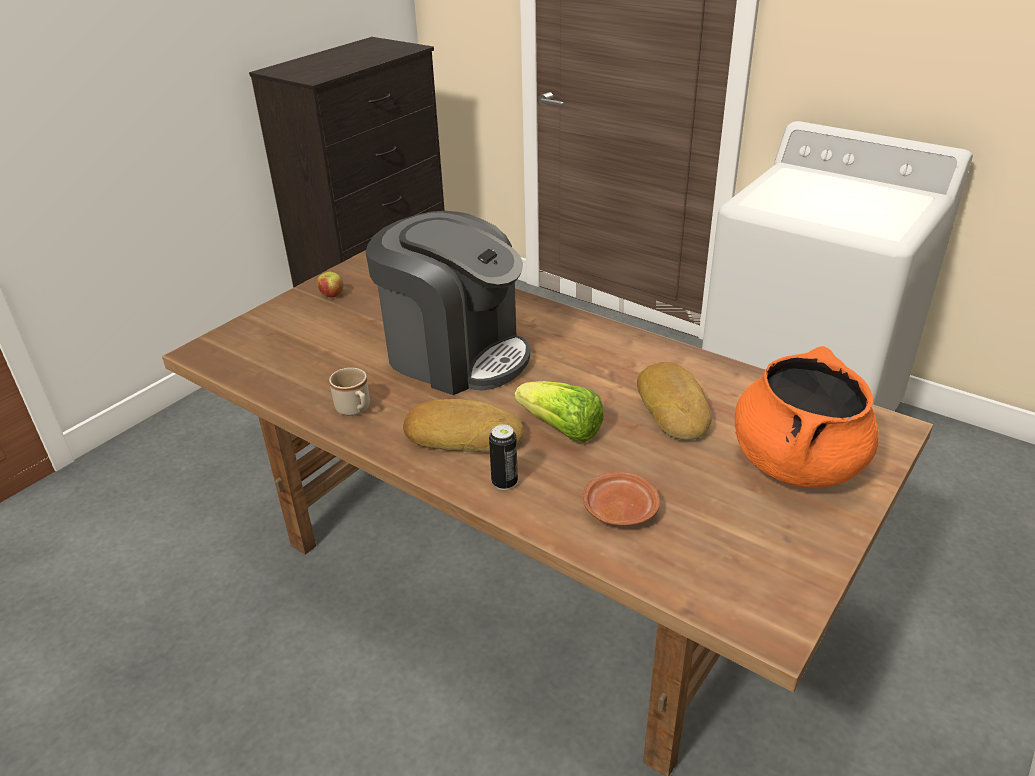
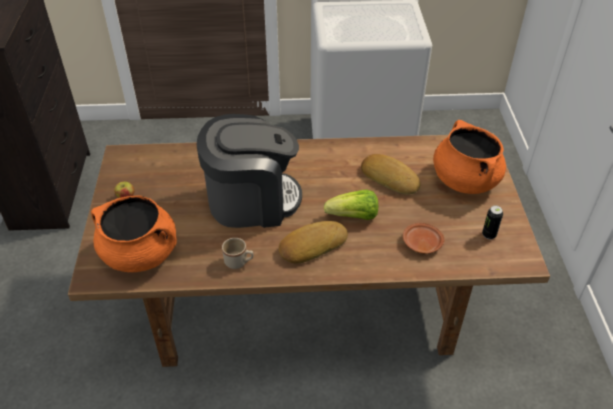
camera: 40 degrees left, 10 degrees up
(271, 352) = (140, 254): none -> orange cooking pot
(504, 482) = (360, 259): can -> can (489, 235)

